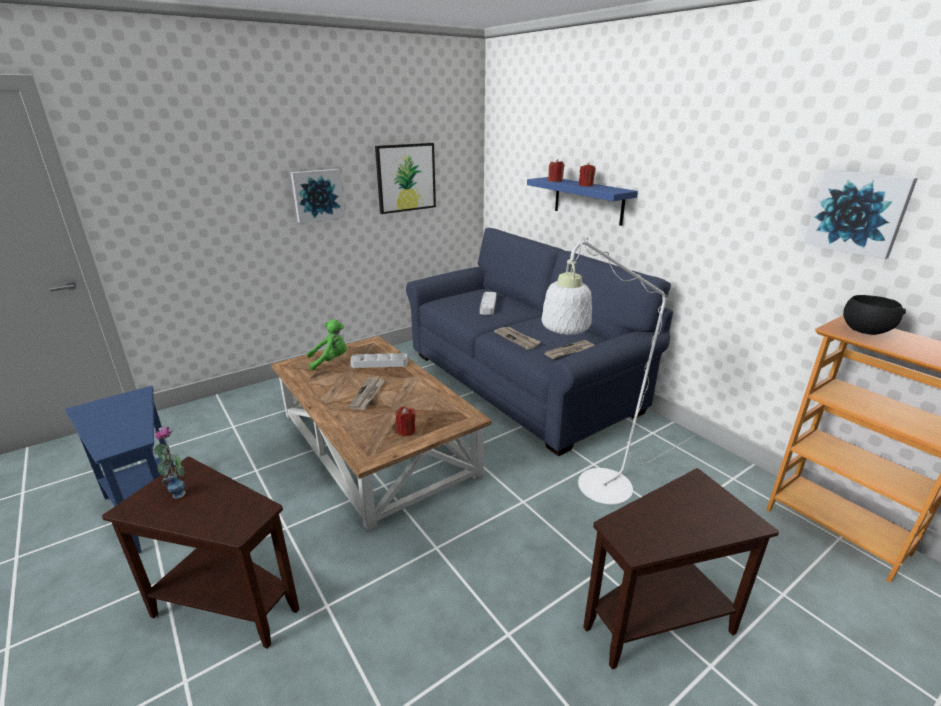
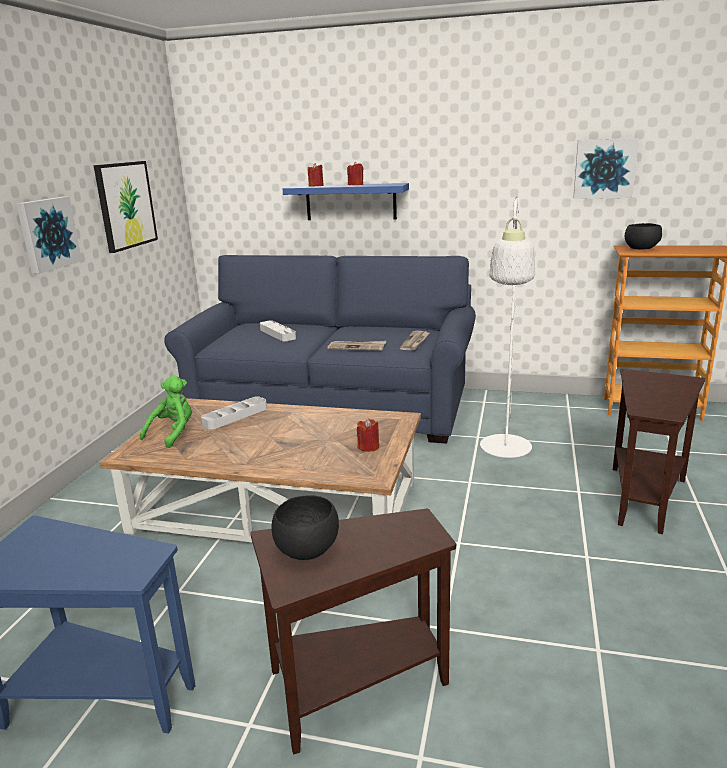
camera: 40 degrees left, 5 degrees down
(178, 489) = (307, 551): vase -> black bowl
(368, 395) = (277, 440): newspaper -> none

